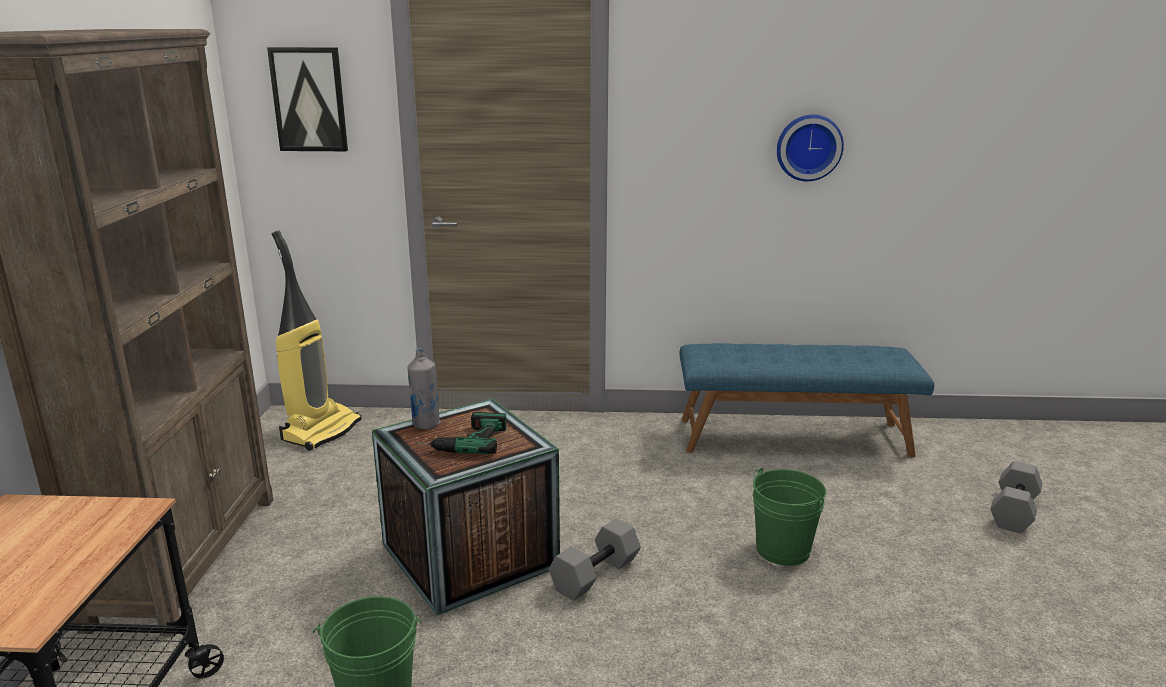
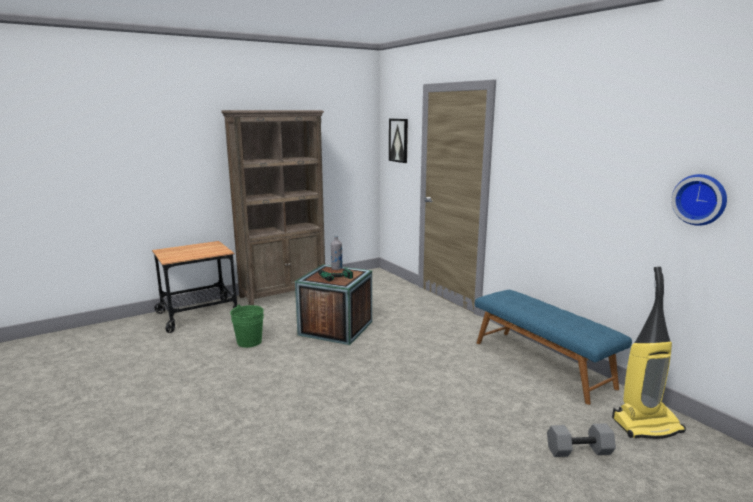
camera: 55 degrees right, 5 degrees down
(321, 431) = (376, 279): vacuum cleaner -> vacuum cleaner (646, 425)
(595, 574) = (353, 352): grey dumbbell -> none
(782, 549) = (427, 386): green bucket -> none
(808, 147) = (581, 185): wall clock -> wall clock (700, 199)

